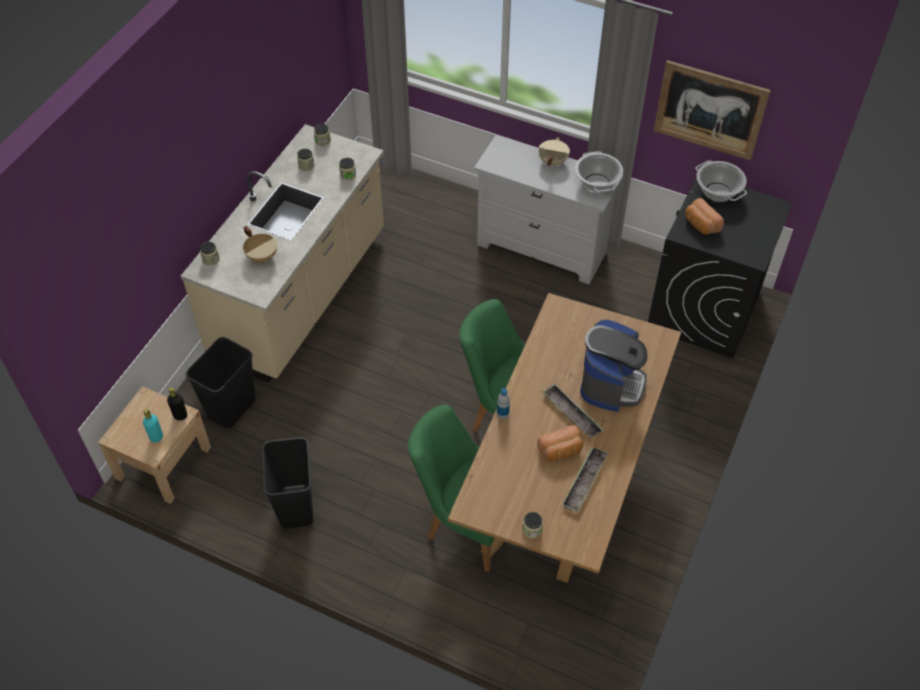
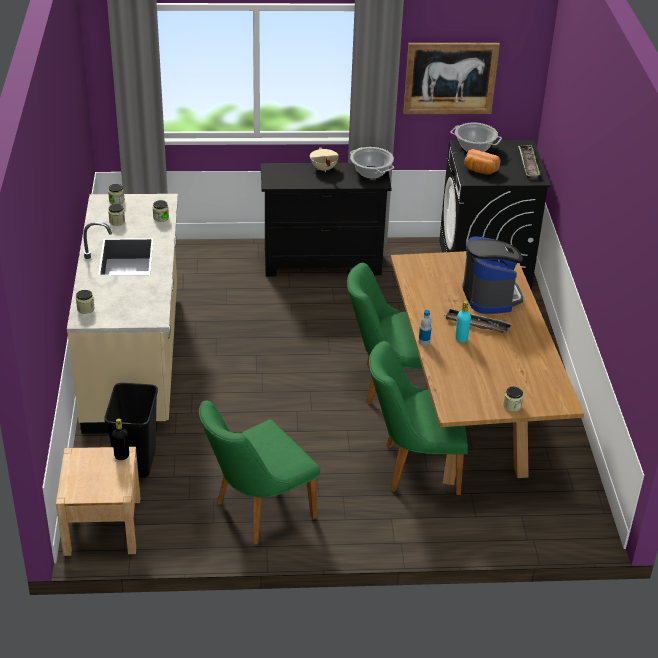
camera: 30 degrees left, 15 degrees down
(156, 437) = (112, 479): turquoise bottle -> turquoise bottle (461, 338)
(262, 256) = (133, 293): beige cooking pot -> none
(295, 506) = (256, 512): black trash can -> green chair
(542, 248) = (323, 263): white dresser -> black dresser
(561, 451) = (490, 349): bread -> none
(584, 482) = (524, 363): tray -> tray (528, 164)

